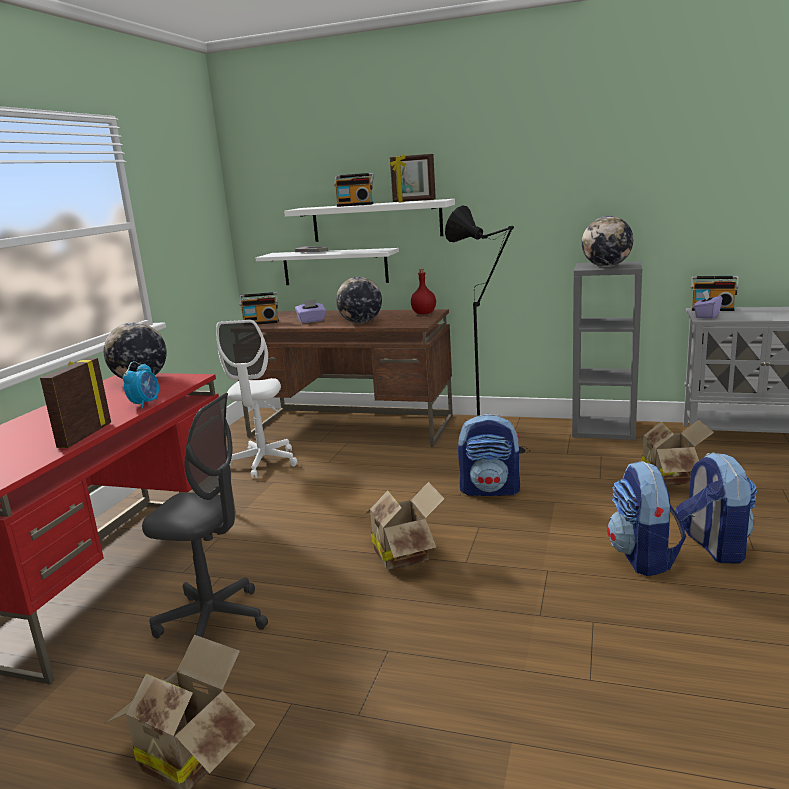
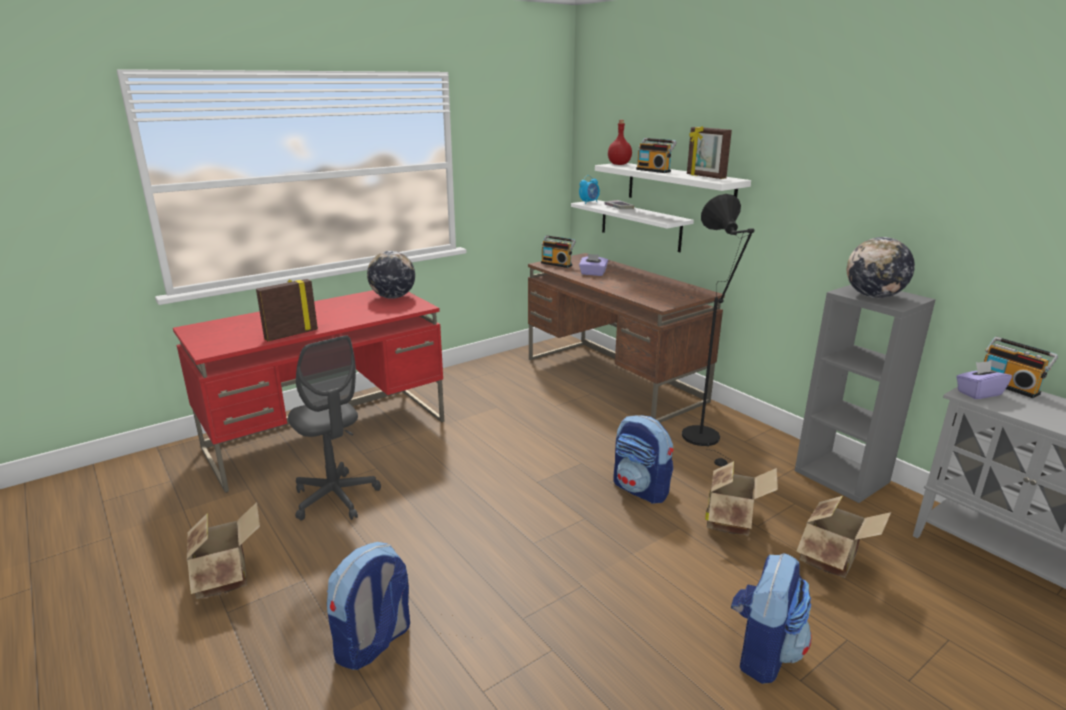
camera: 35 degrees right, 5 degrees up
(145, 404) = (359, 320): alarm clock -> alarm clock (589, 202)
(263, 463) = (511, 387): white office chair -> none
(360, 322) = (623, 287): globe -> none
(404, 554) = (502, 512): cardboard box -> cardboard box (732, 521)
(424, 313) = (692, 293): red bottle -> red bottle (619, 164)
(643, 557) = (678, 623): backpack -> backpack (373, 643)

